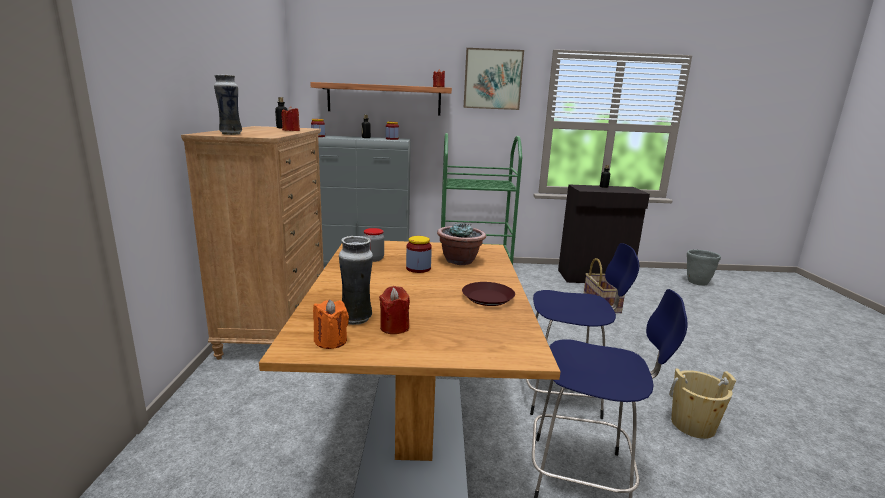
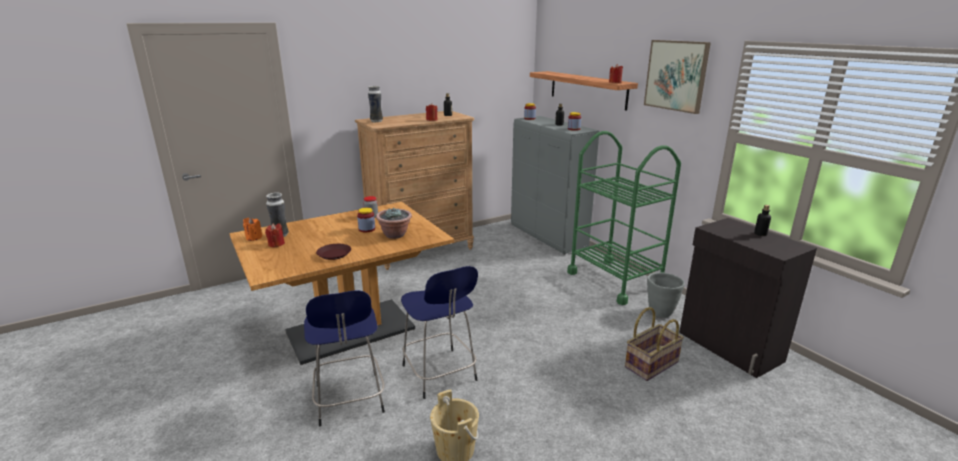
camera: 60 degrees right, 5 degrees up
(697, 282) = (879, 437): grey planter -> grey planter (660, 312)

